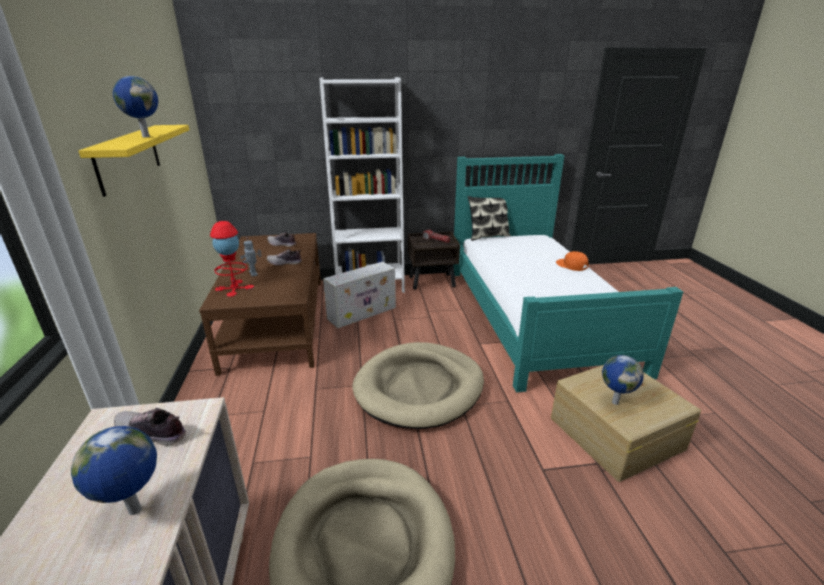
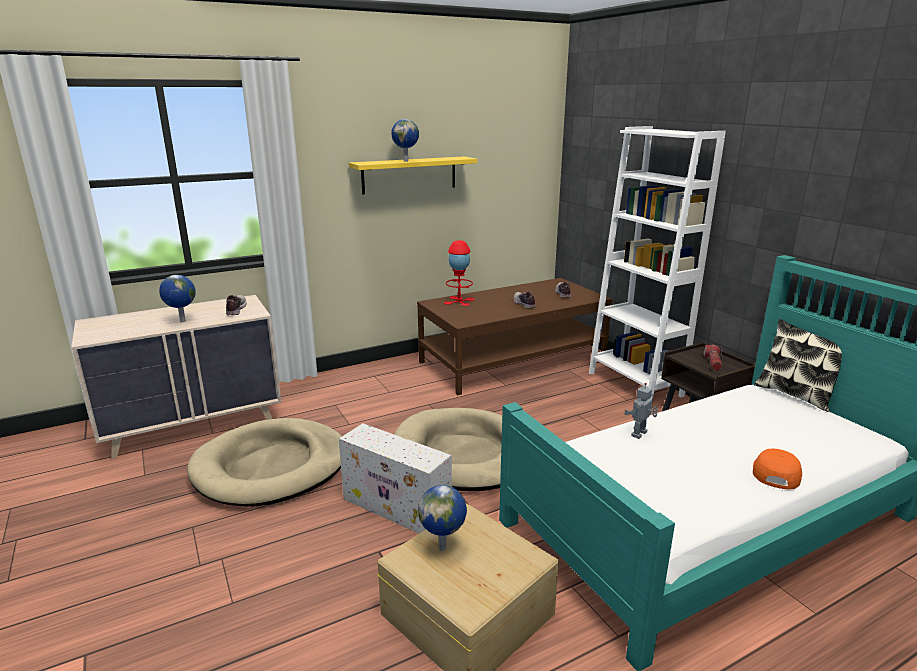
camera: 70 degrees right, 5 degrees down
(254, 273) = (491, 300): toy robot -> toy robot (640, 434)
(363, 313) = (572, 394): white storage box -> white storage box (398, 509)

